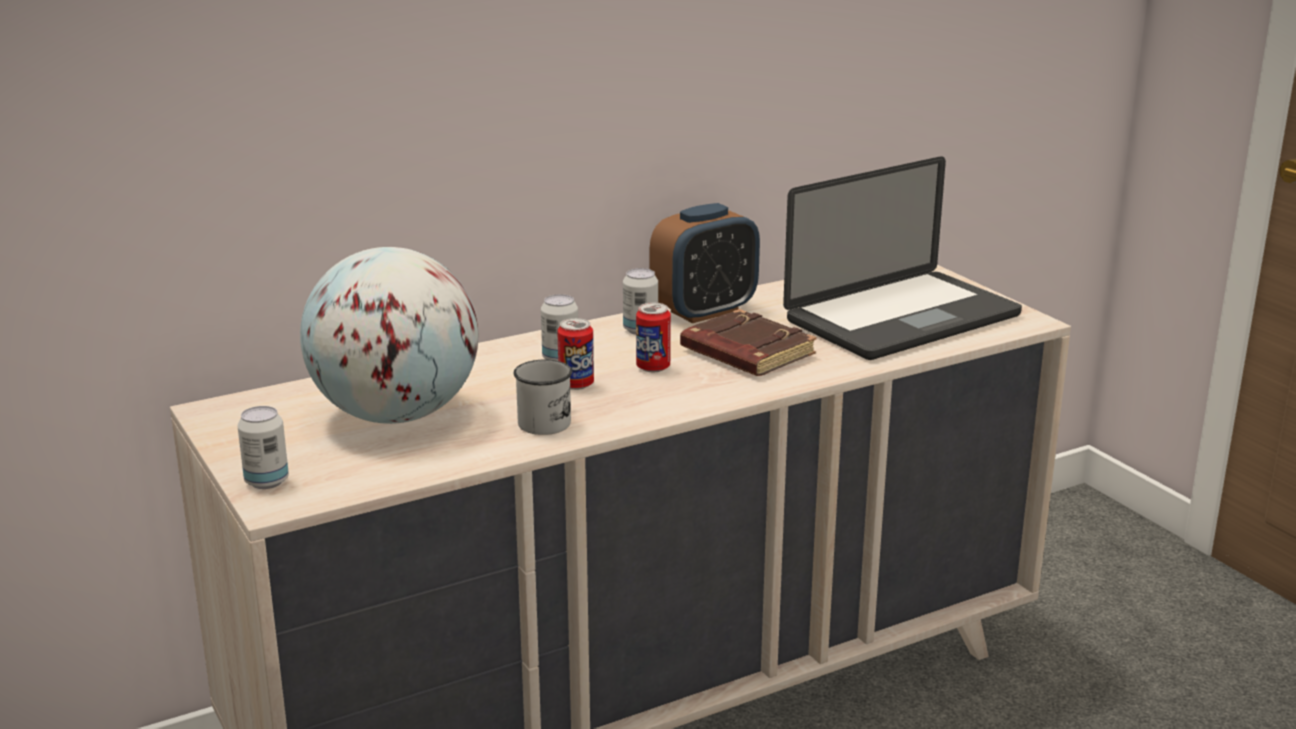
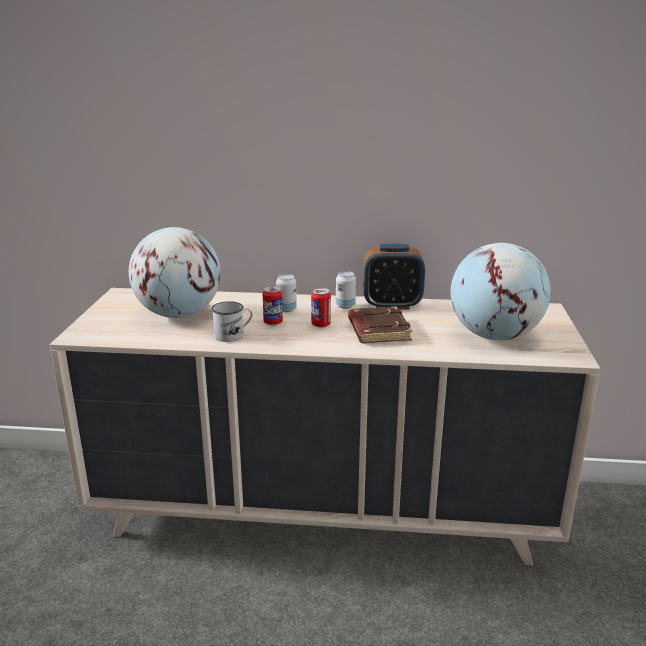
camera: 35 degrees right, 0 degrees up
(266, 481) = (87, 327): can -> none
(902, 318) = (495, 336): laptop -> globe

